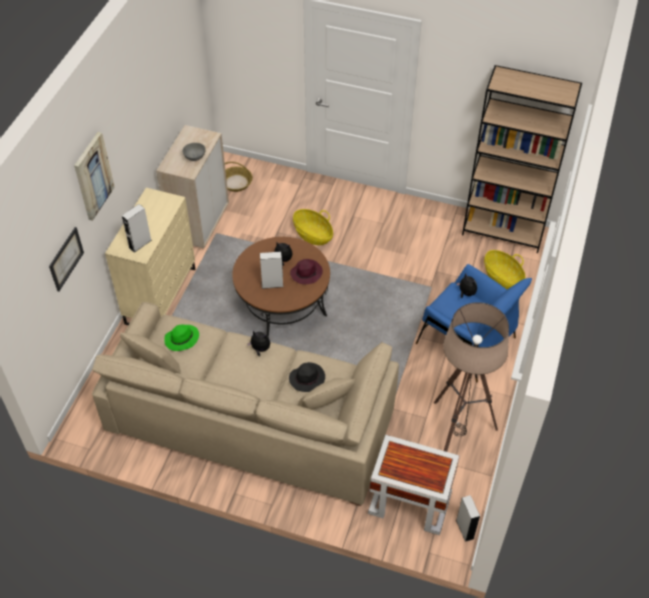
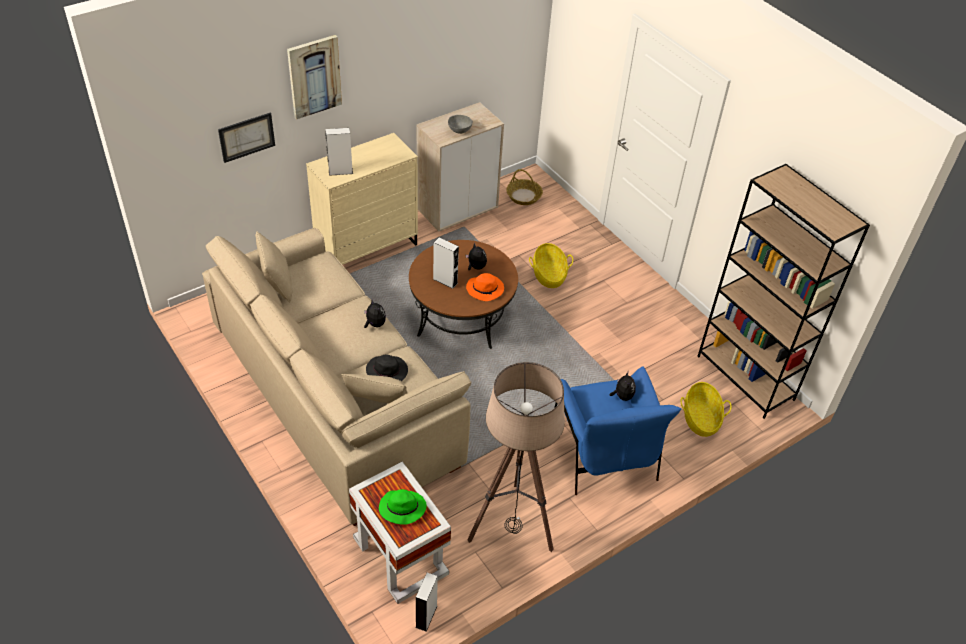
camera: 35 degrees right, 5 degrees down
(181, 339) = (318, 276): green hat -> green hat (401, 508)
(306, 273) = (485, 289): purple hat -> orange hat

